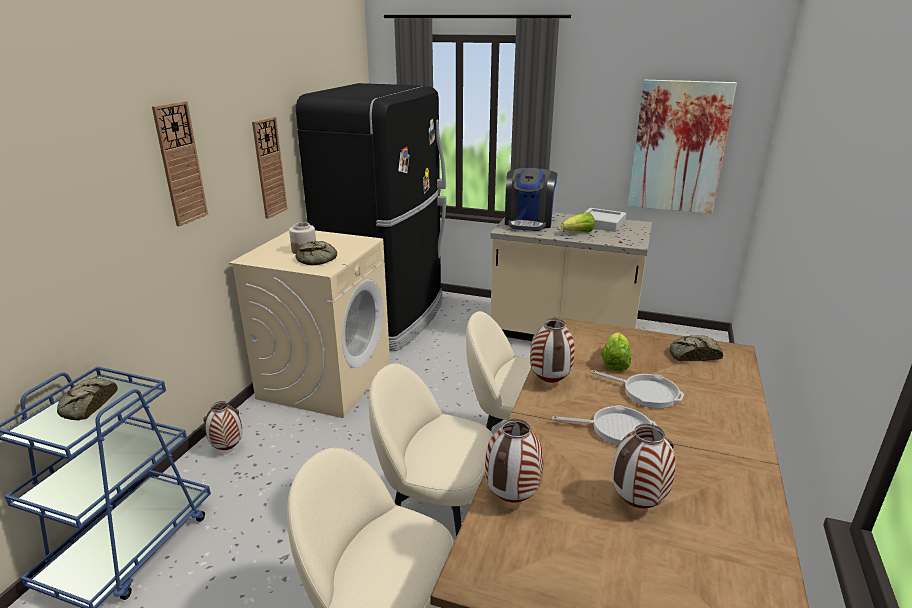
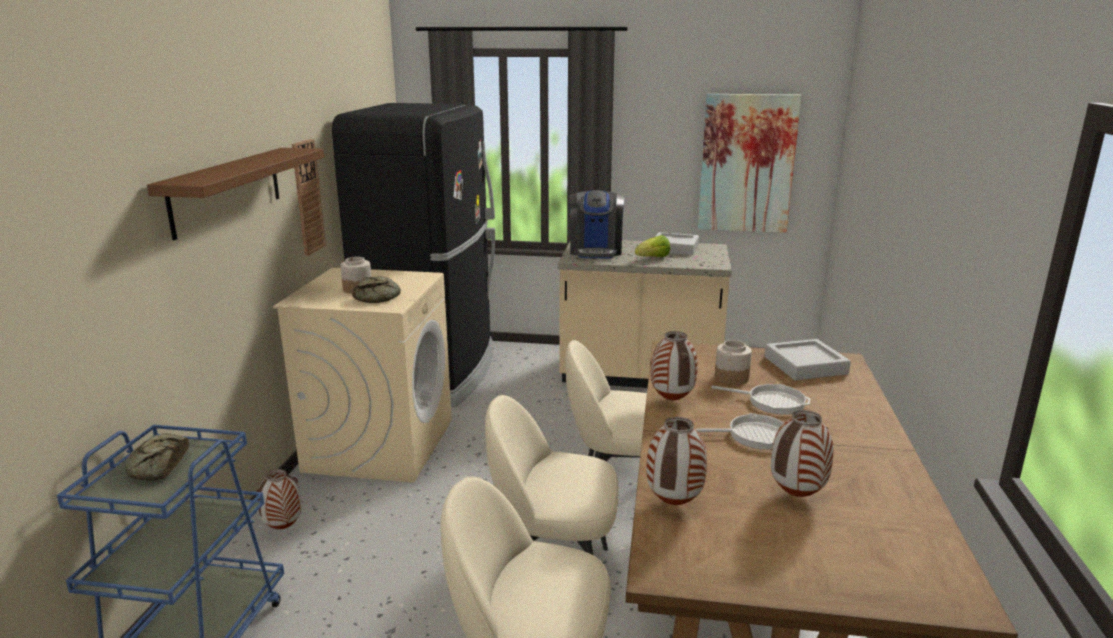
camera: 10 degrees left, 5 degrees down
(180, 164) = (227, 190): wall clock -> brown shelf
(615, 362) = (731, 378): lettuce -> jar
(692, 354) = (805, 365): bread -> grey tray

